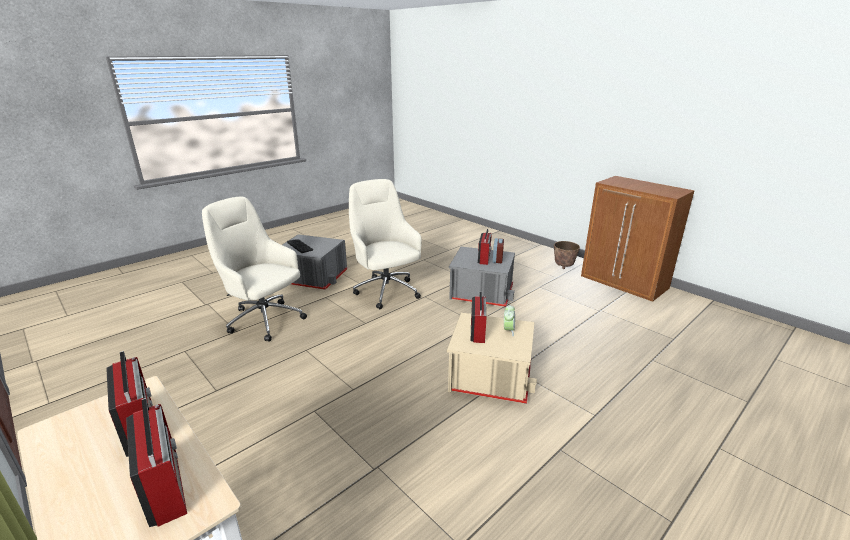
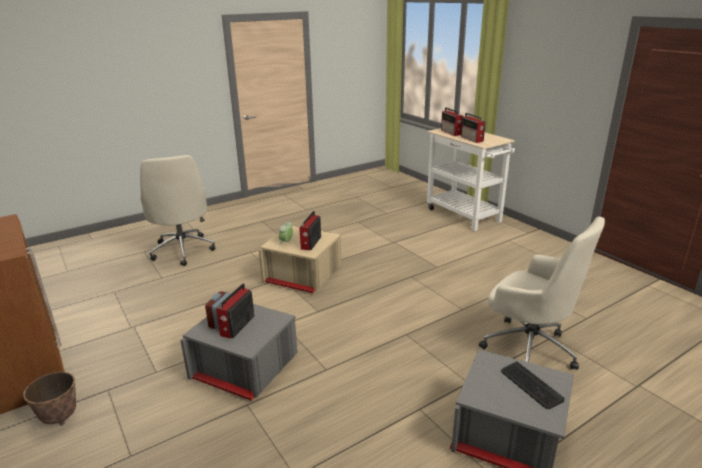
camera: 170 degrees left, 0 degrees up
(386, 291) = (378, 385): beige office chair -> beige office chair (183, 250)

